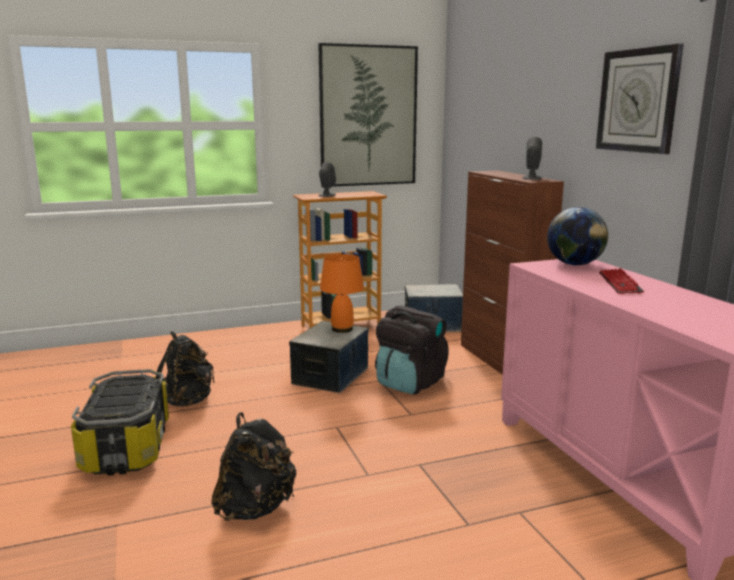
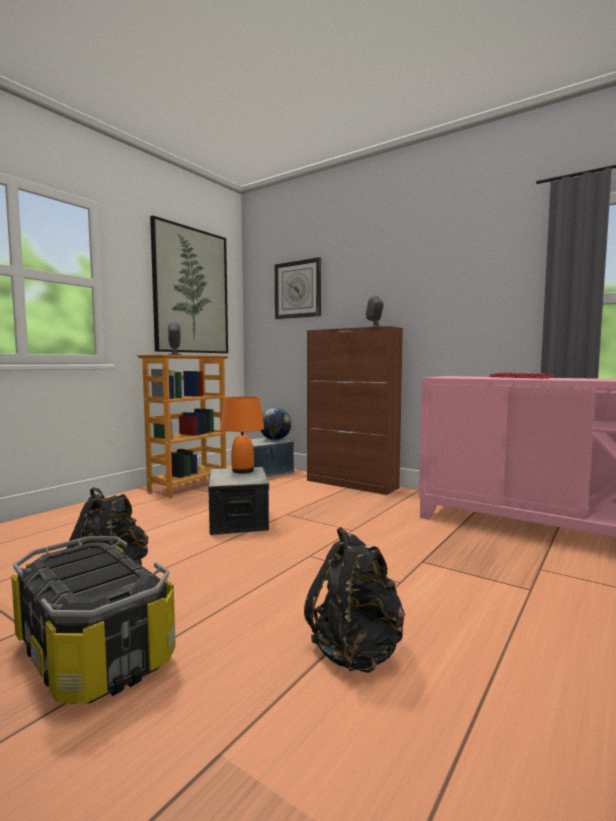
camera: 35 degrees left, 10 degrees down
(409, 383) = (313, 510): black backpack -> none
(574, 264) = (459, 376): globe -> globe (275, 439)
(638, 100) = (470, 260): wall clock -> wall clock (298, 289)

